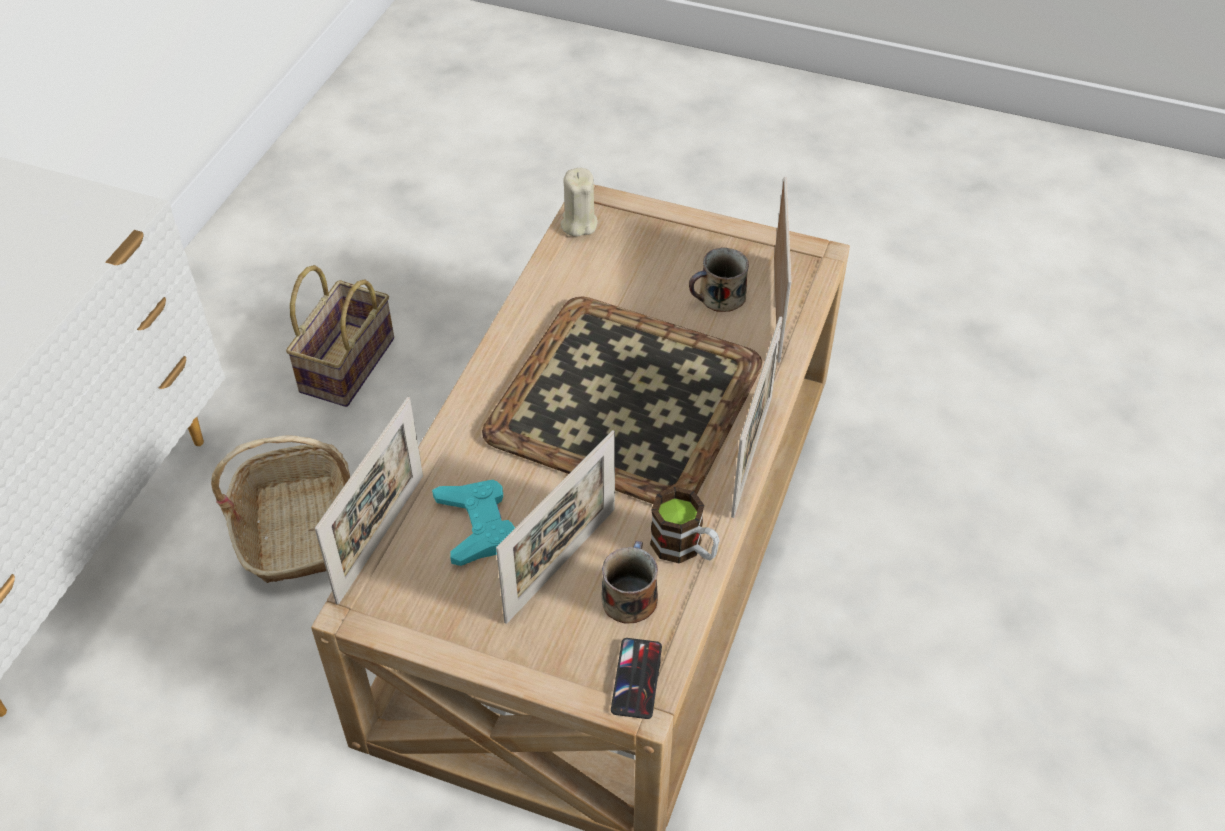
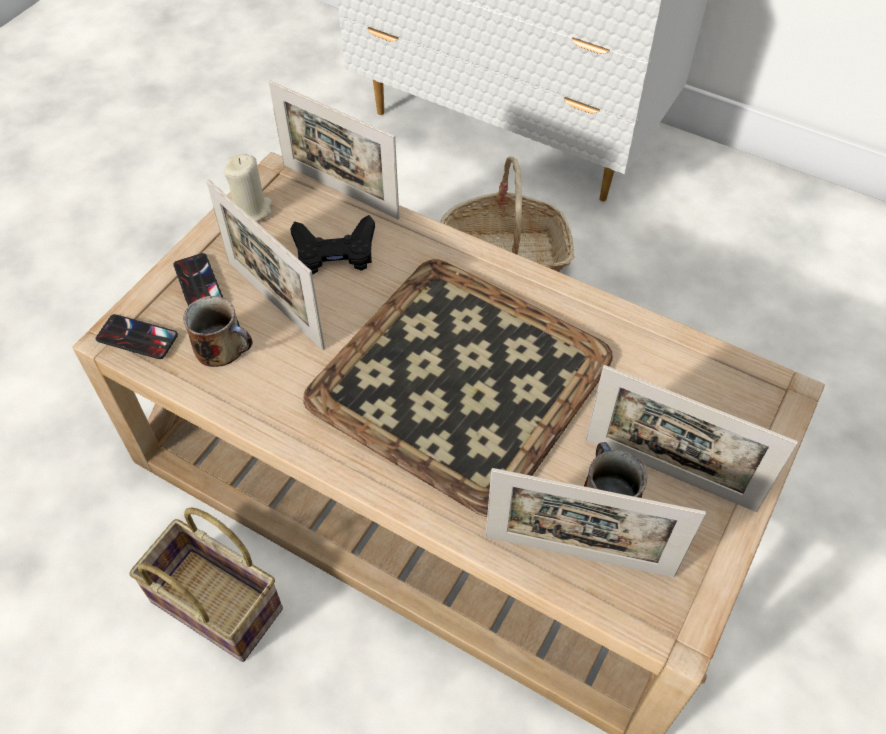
camera: 100 degrees right, 5 degrees up
(346, 362) = (692, 294): basket -> basket (221, 604)
(476, 526) = (335, 251): turquoise game controller -> black game controller
(547, 641) = (198, 283): none -> phone
(578, 224) = (740, 373): beige candle -> beige candle (251, 210)
(685, 548) = (256, 395): mug -> none
(752, 455) = (354, 477): picture frame -> picture frame (669, 474)

